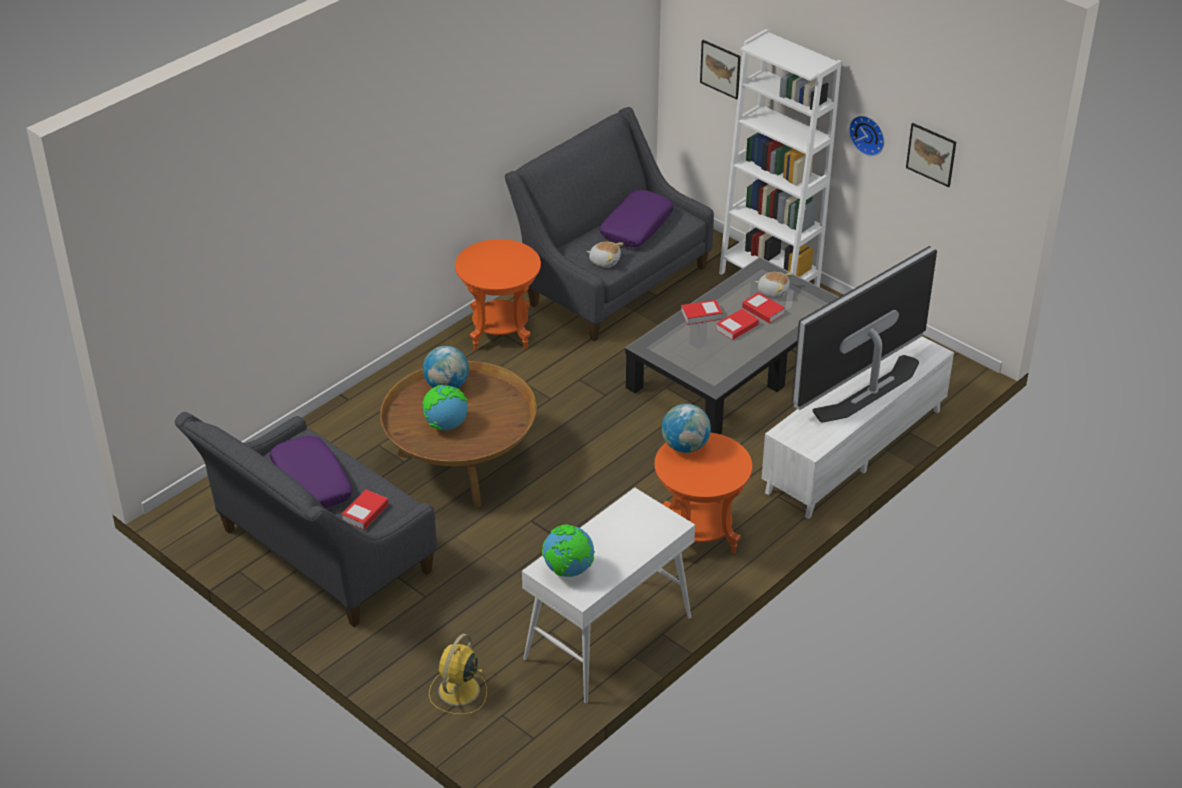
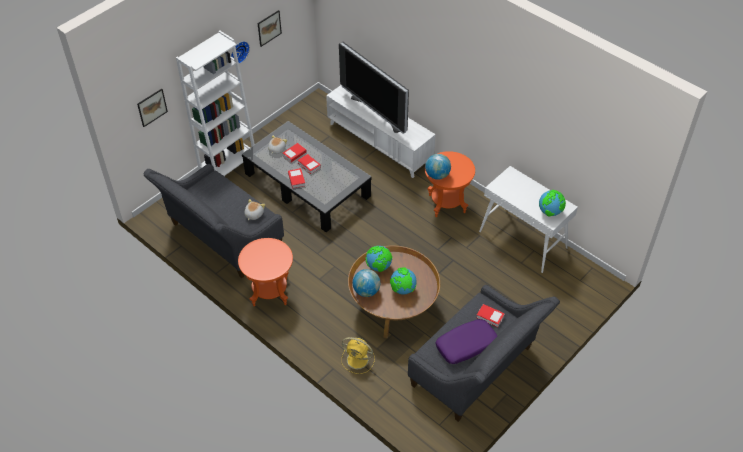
camera: 90 degrees left, 10 degrees up
(458, 691) = (568, 299): yellow fan -> yellow fan (358, 360)
(496, 400) = (379, 267): none -> globe
(636, 226) = (218, 199): purple pillow -> none

